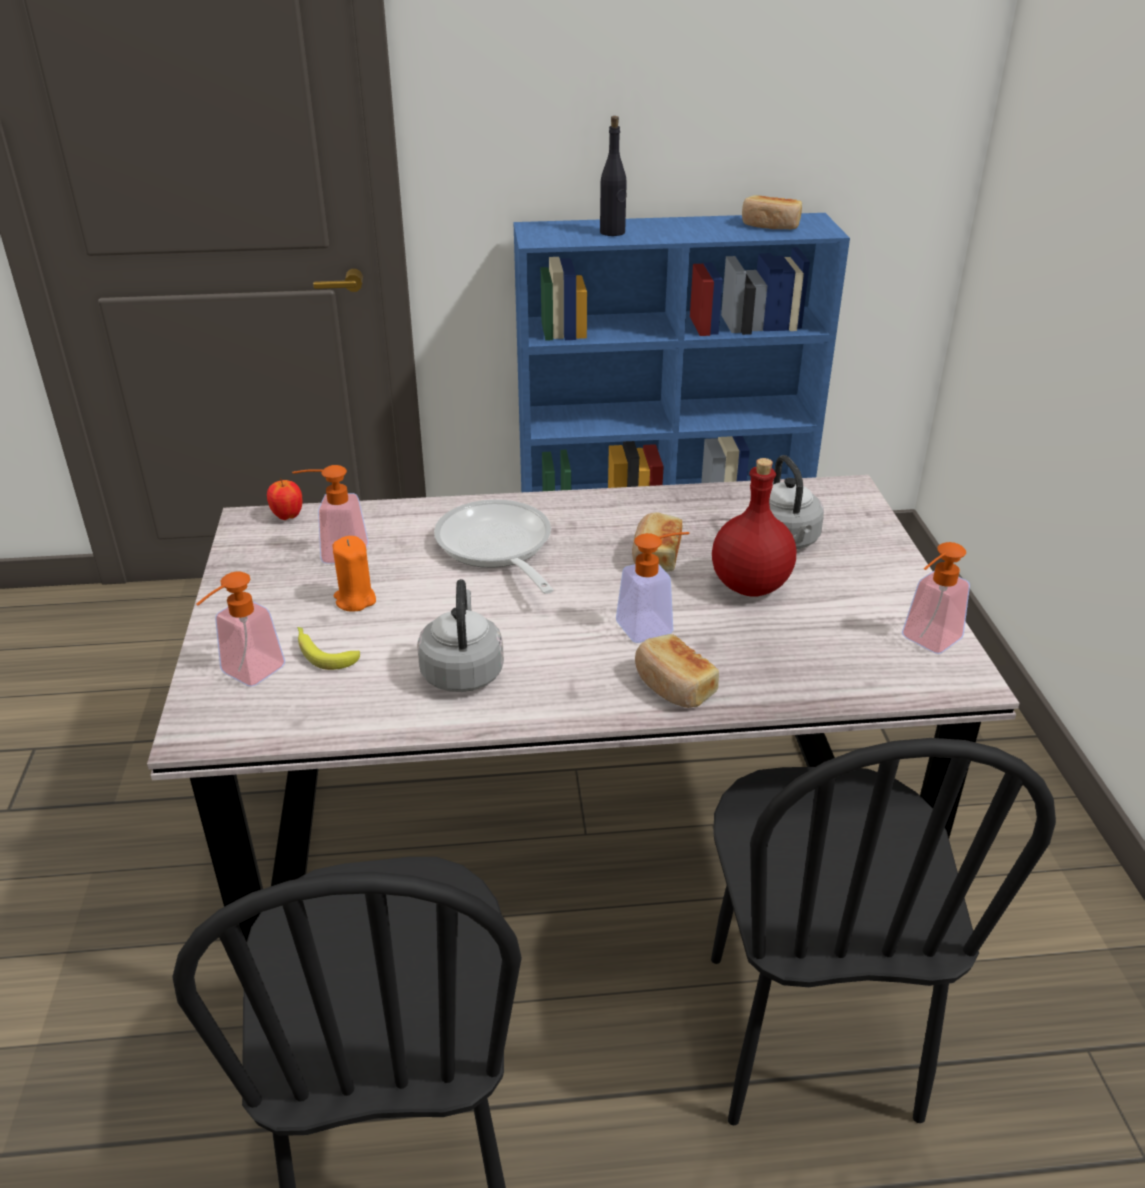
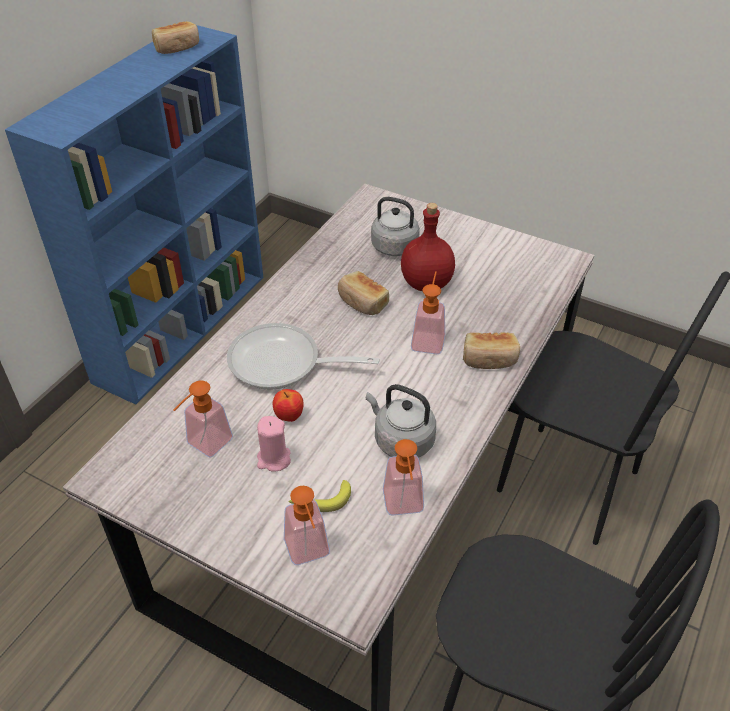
camera: 55 degrees left, 10 degrees up
(287, 516) = (122, 453): apple -> apple (289, 416)
(355, 600) = (273, 459): orange candle -> pink candle
(612, 232) = (96, 102): black bottle -> none
(925, 642) = (527, 254): soap dispenser -> soap dispenser (404, 507)

